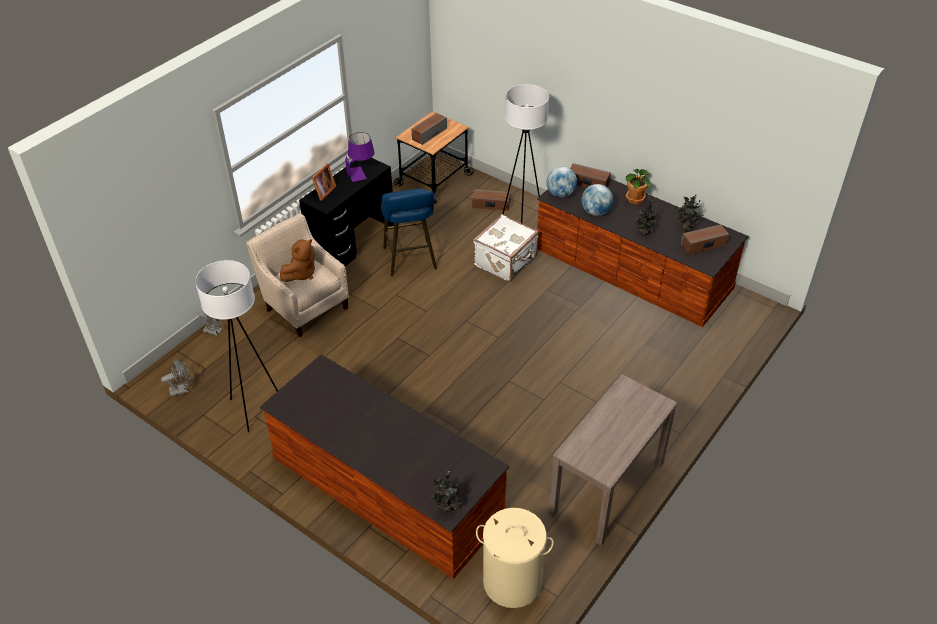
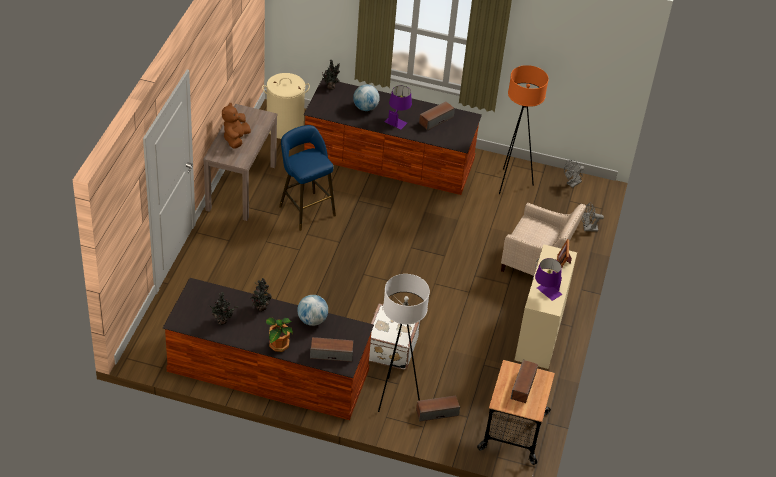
camera: 155 degrees right, 0 degrees up
(254, 409) = (511, 183): white floor lamp -> orange floor lamp
(301, 273) = (539, 234): brown plush toy -> brown plush toy (236, 139)
(352, 244) = (540, 332): black desk -> beige desk
(380, 423) = (398, 120): none -> purple table lamp
(410, 260) = (477, 328): blue stool -> blue stool (305, 209)
(560, 194) = (353, 334): globe -> globe (365, 108)
(703, 245) = (203, 306): speaker -> speaker (436, 120)

